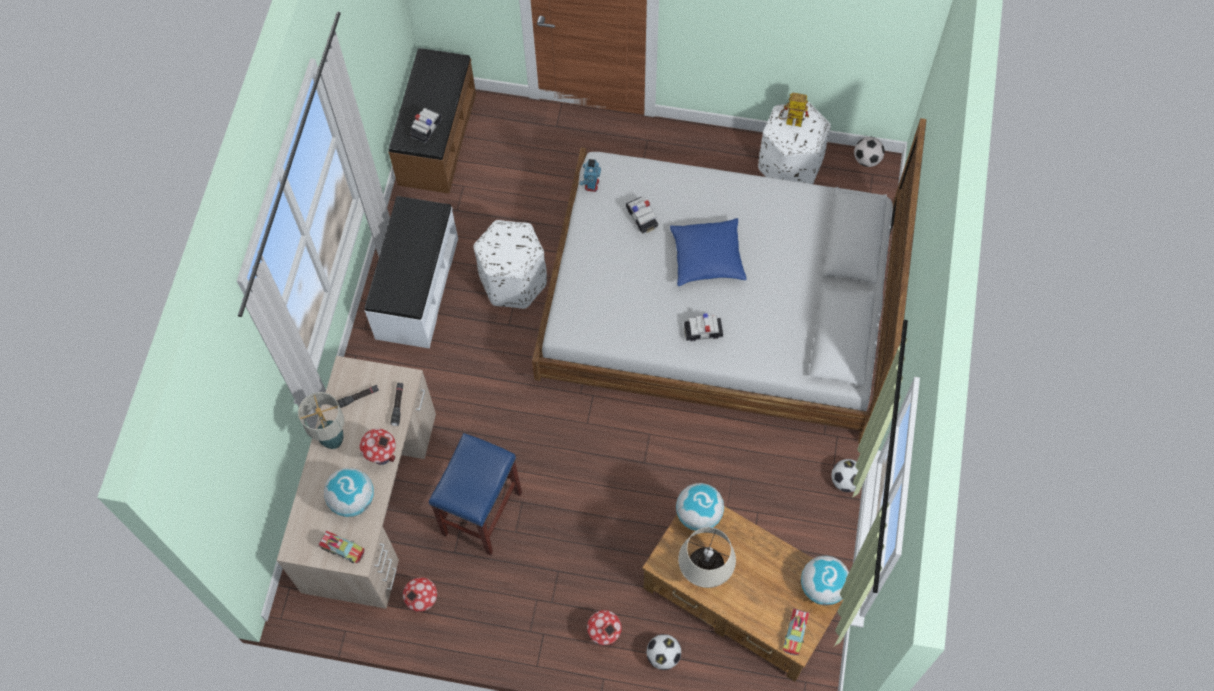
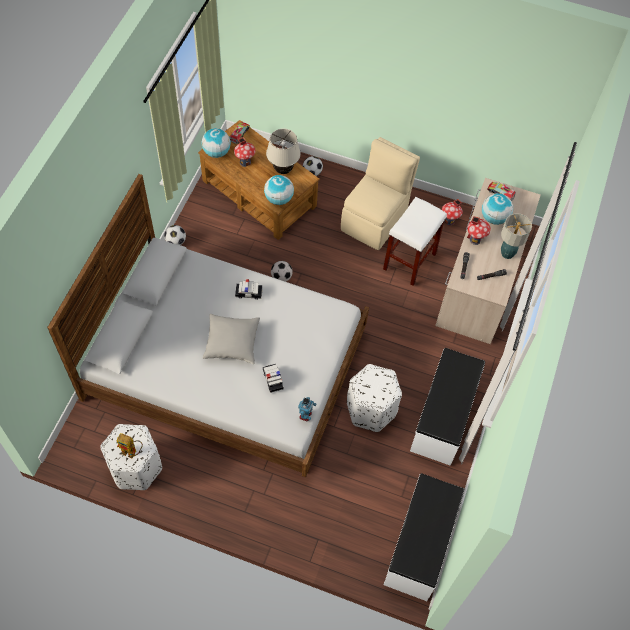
camera: 175 degrees left, 5 degrees down
(426, 128) = (431, 500): toy car -> none
(436, 139) = (421, 545): brown bench -> white bench
(482, 514) = (409, 261): blue stool -> white stool
(544, 580) = (375, 220): none -> beige chair
(604, 634) = (344, 188): toy house -> toy house (245, 162)
(707, 258) = (232, 342): blue pillow -> grey pillow
(867, 159) = (73, 461): football -> football (281, 277)

